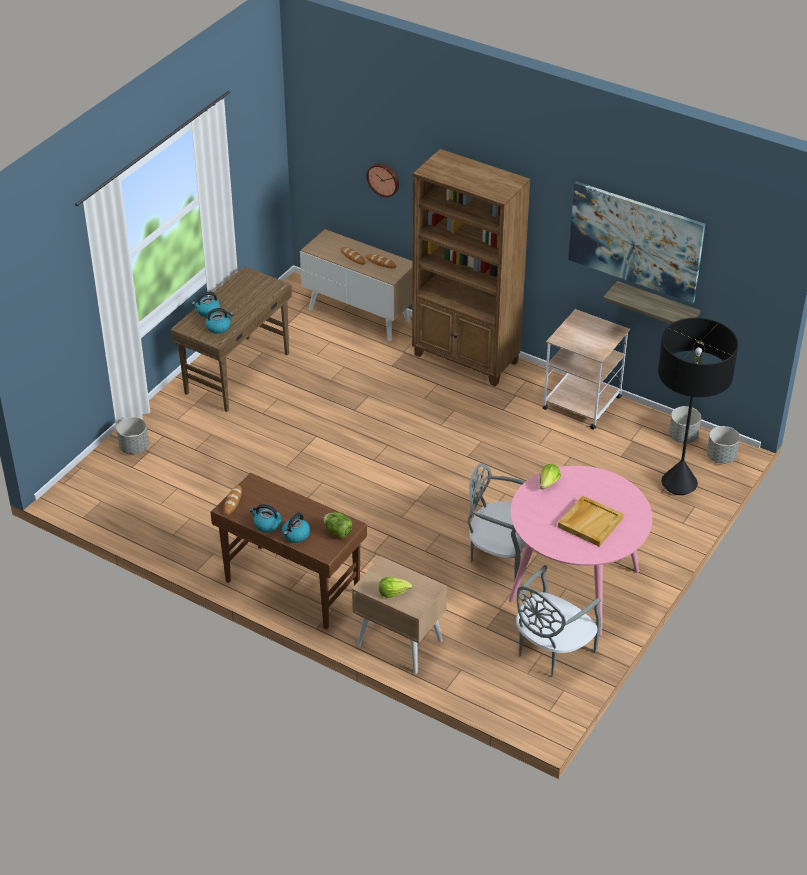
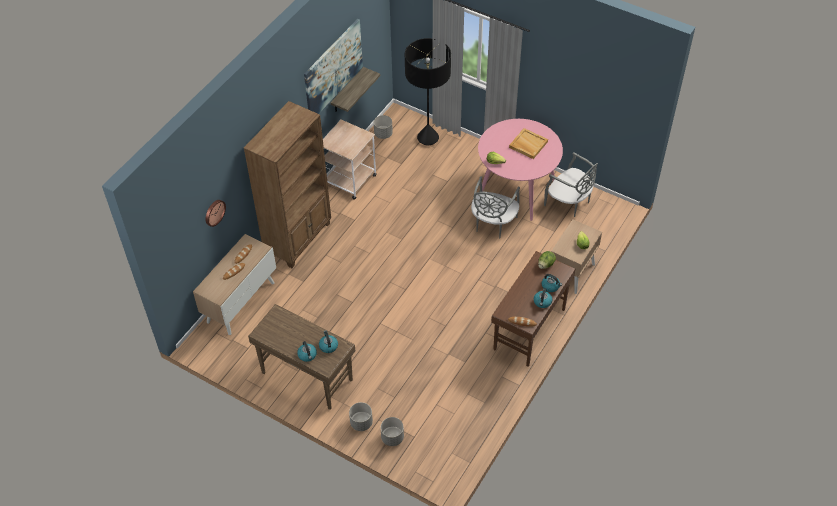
camera: 90 degrees left, 10 degrees up
(721, 457) = (402, 118): grey planter -> grey planter (361, 422)

